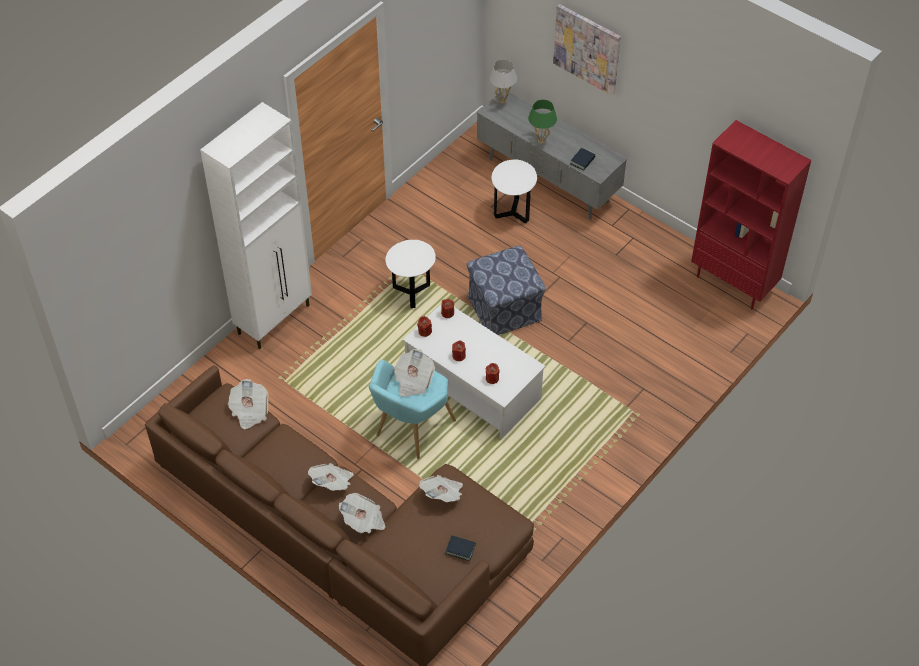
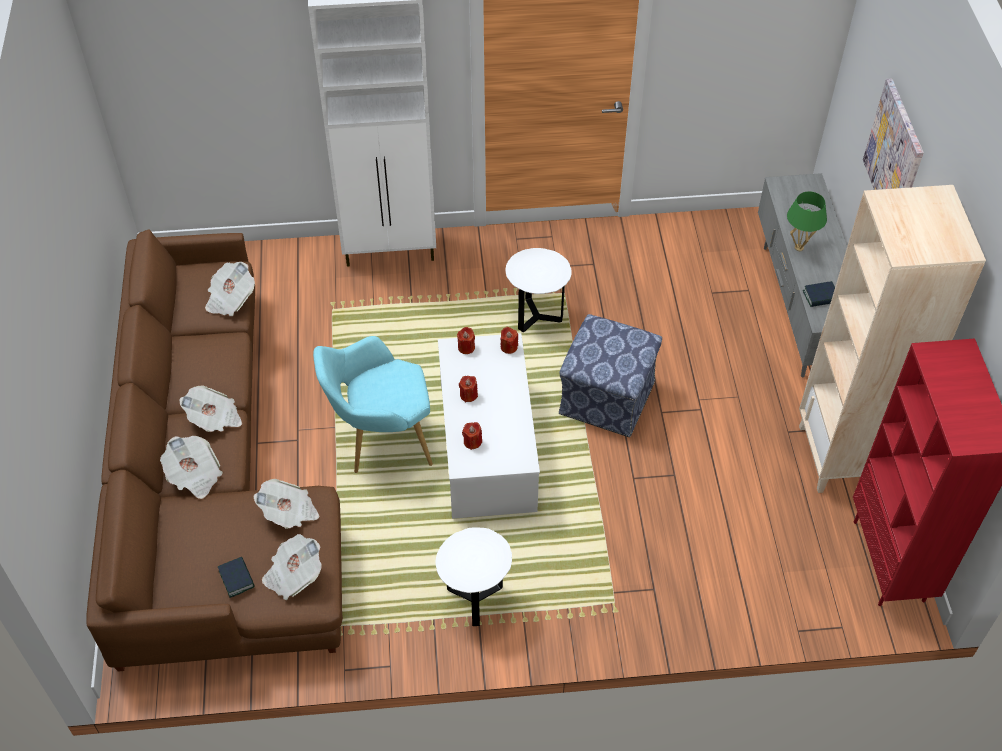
camera: 45 degrees right, 0 degrees up
(413, 381) = (393, 383): newspaper -> newspaper (293, 575)
(502, 101) = (805, 183): white table lamp -> none
(512, 213) = (726, 314): white side table -> white side table (475, 600)
(655, 247) = (842, 456): none -> beige bookcase

